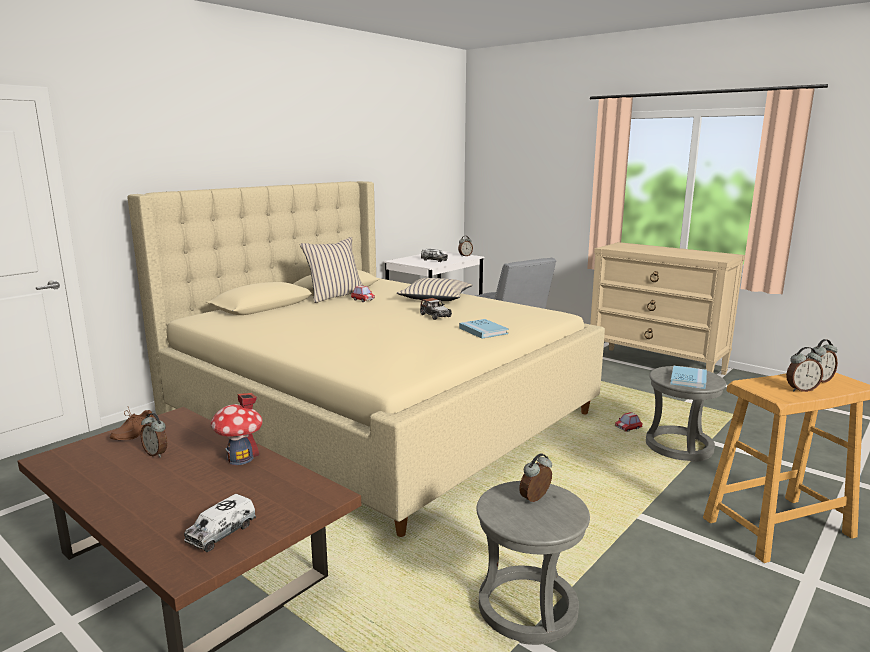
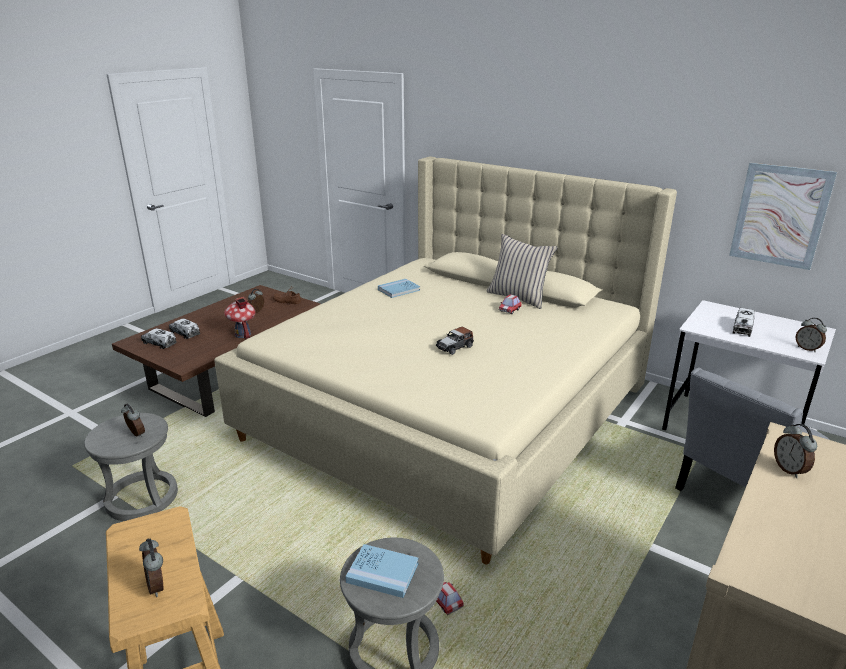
camera: 85 degrees right, 10 degrees up
(193, 511) = (185, 333): none -> toy truck
(403, 188) = (780, 215): none -> picture
(435, 298) = (537, 344): beige pillow -> none
(483, 331) = (399, 373): blue book -> blue book (398, 290)
(801, 389) = (138, 557): alarm clock -> alarm clock (790, 470)

